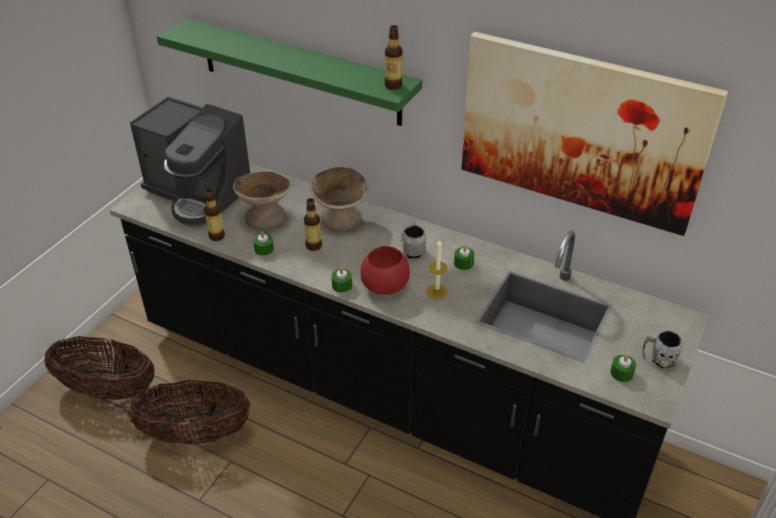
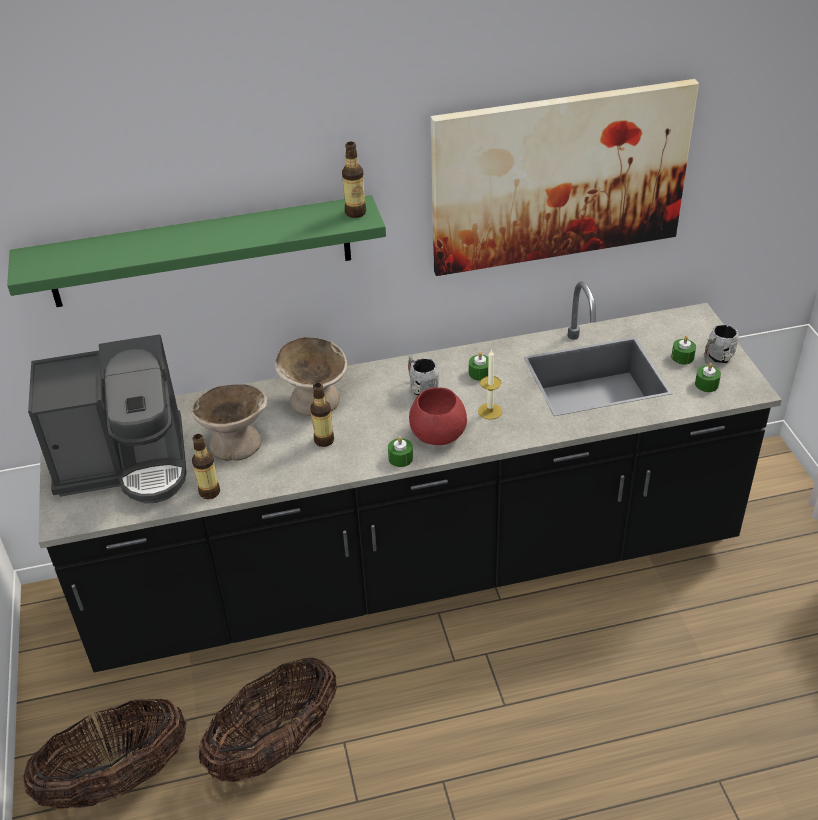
camera: 40 degrees left, 0 degrees up
(264, 249) = (278, 473): green candle -> green candle (682, 357)

